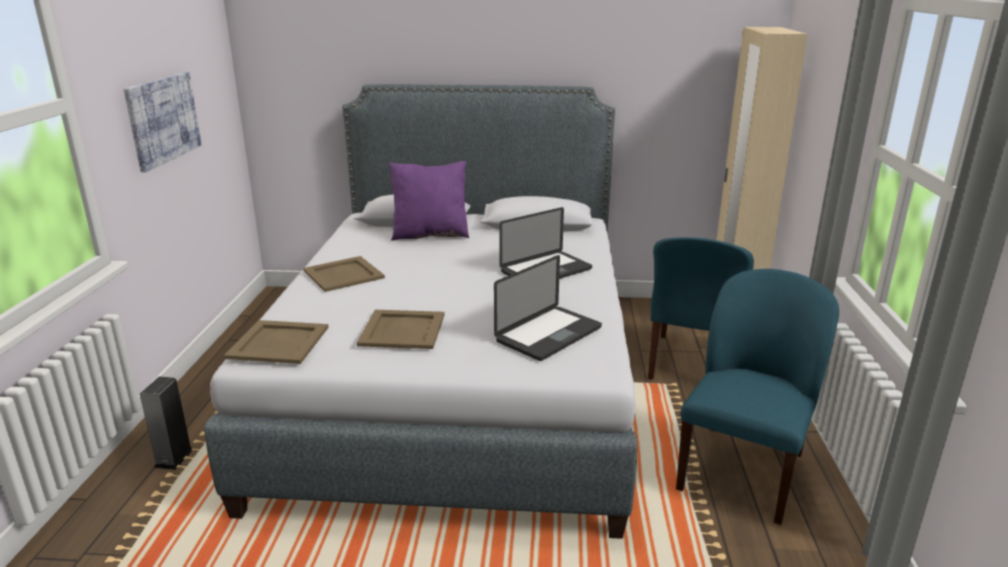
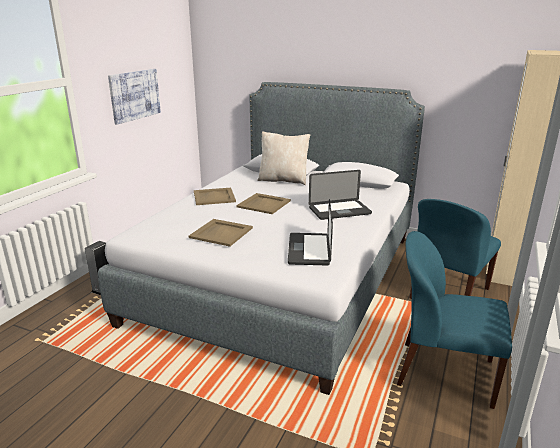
camera: 20 degrees right, 0 degrees up
(277, 342) = (148, 229): beige tray -> beige tray (263, 204)
(430, 235) = (283, 180): purple pillow -> beige pillow
(549, 334) = (309, 250): laptop -> laptop turned 120 degrees clockwise
(742, 470) = (442, 372): blue chair -> blue chair turned 120 degrees counterclockwise

